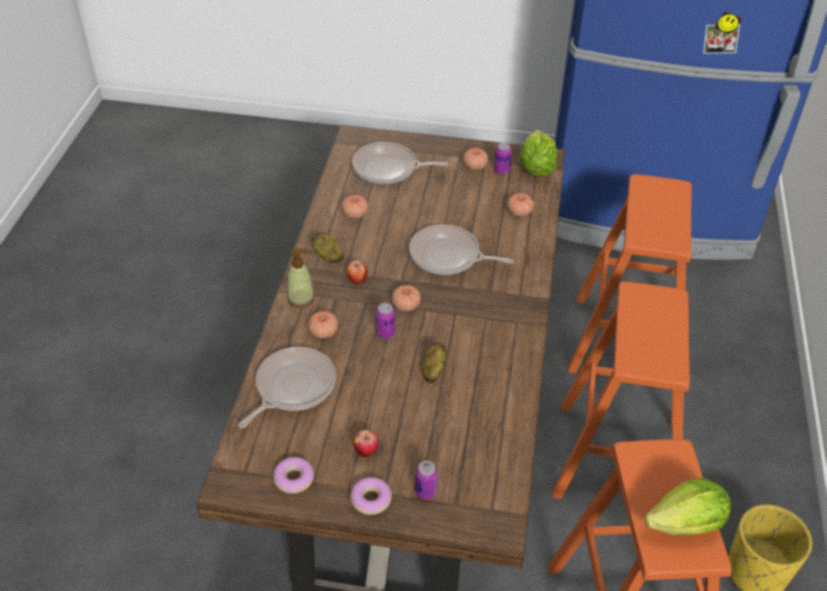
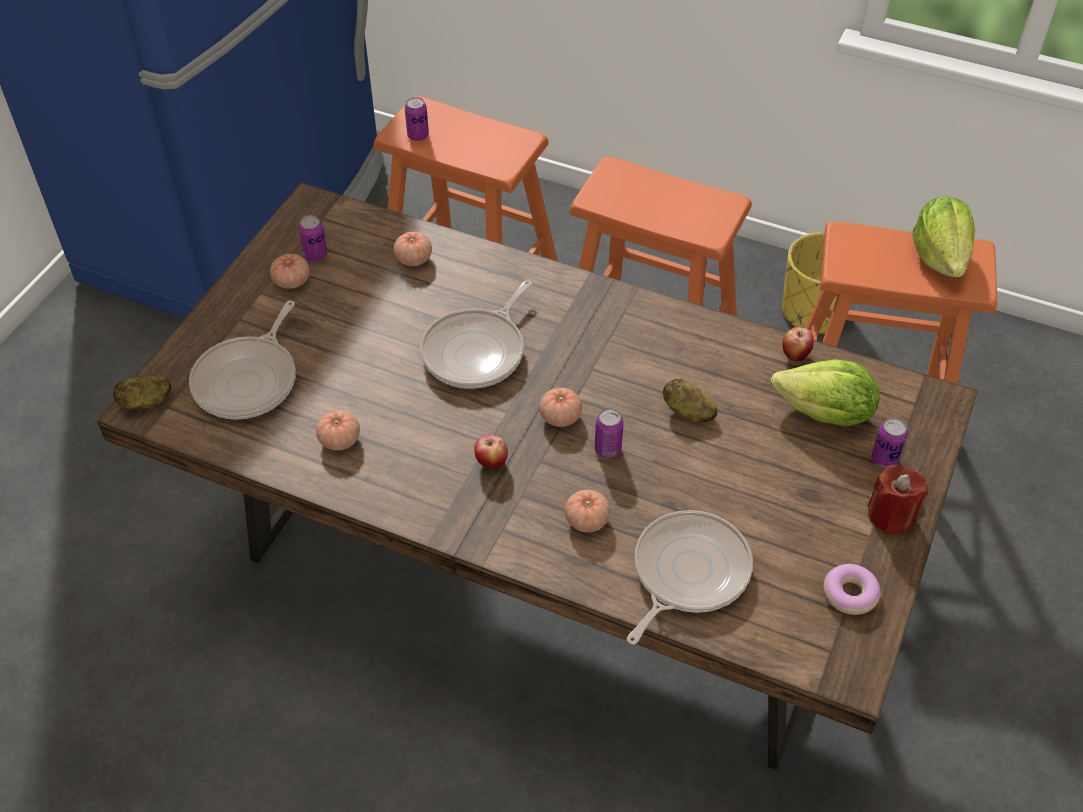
camera: 75 degrees left, 5 degrees up
(292, 387) = (687, 573): frying pan -> frying pan turned 75 degrees clockwise
(301, 298) = (508, 537): soap dispenser -> none
(327, 255) = (424, 490): potato -> potato (146, 402)
(366, 451) = (814, 507): apple -> apple (795, 355)
(371, 499) = (891, 516): donut -> red candle
(536, 168) = (329, 220): lettuce -> lettuce (825, 414)
(646, 192) = (418, 136): none -> can

